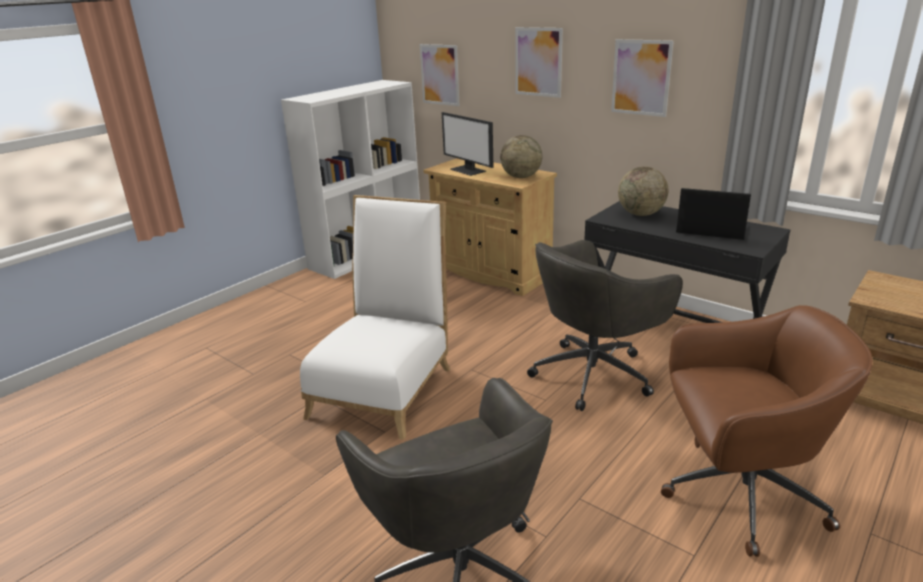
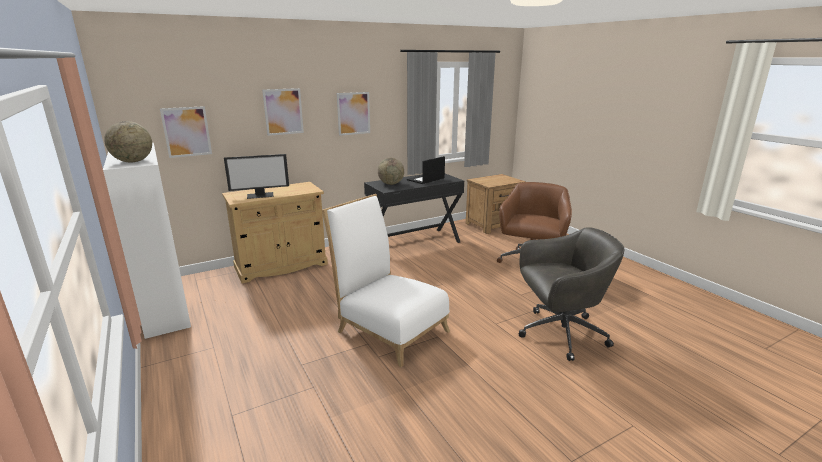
camera: 70 degrees left, 5 degrees down
(521, 177) = (302, 188): globe -> globe (133, 161)
(594, 373) = (429, 267): grey office chair -> none

